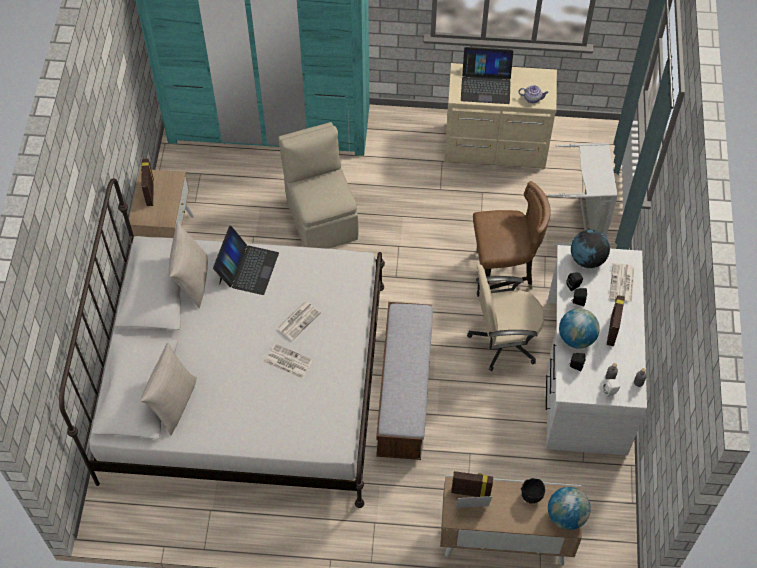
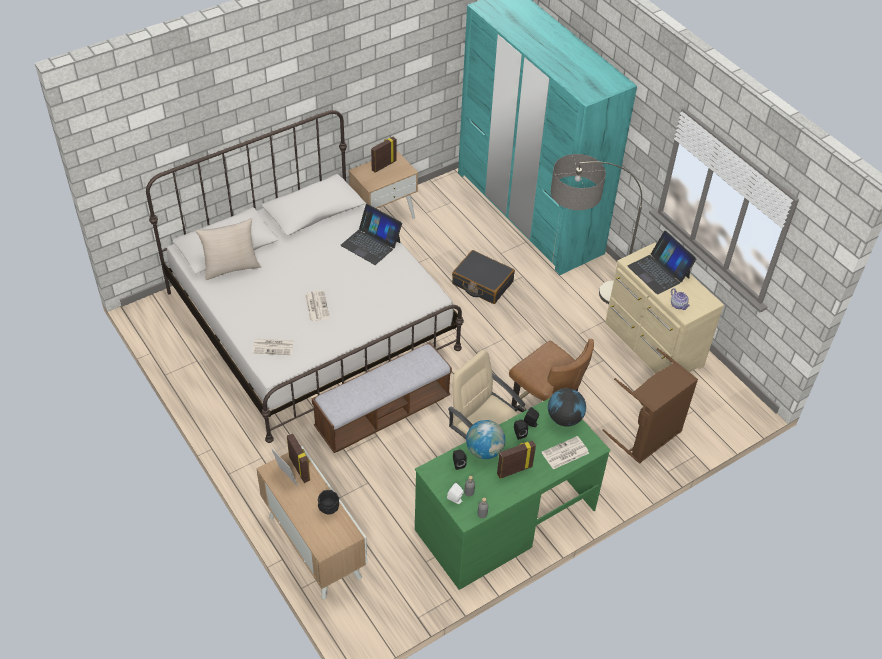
camera: 50 degrees right, 10 degrees down
(192, 281) = (334, 222): beige pillow -> none
(247, 268) = (371, 243): laptop -> laptop turned 60 degrees clockwise
(298, 320) = (355, 292): newspaper -> newspaper (273, 347)
(321, 218) = (482, 283): beige chair -> black suitcase
(400, 161) = (577, 298): none -> floor lamp
(566, 516) = (330, 541): globe -> none
(583, 219) = (647, 437): grey laundry basket -> brown laundry basket
(585, 375) = (505, 519): white desk -> green desk

